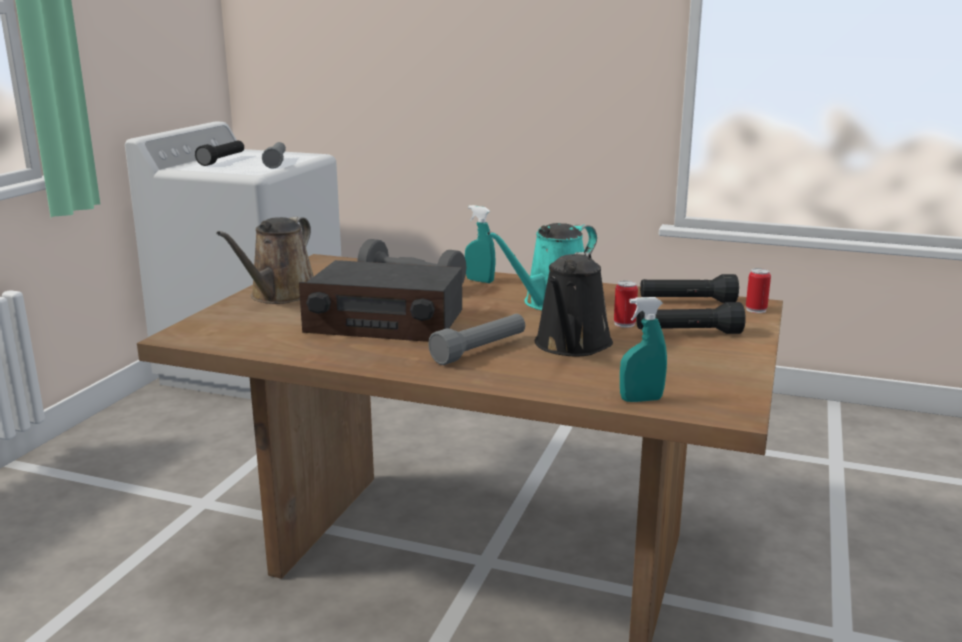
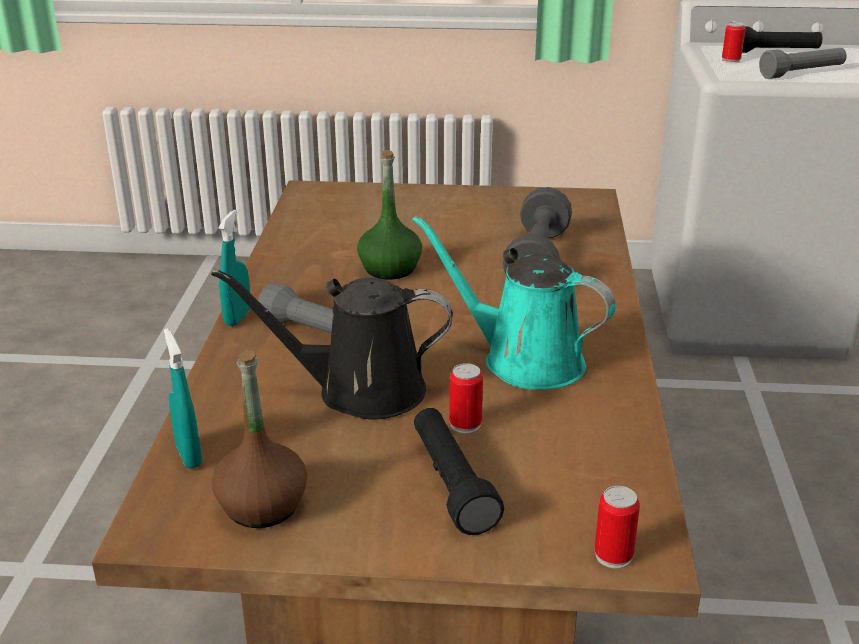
camera: 75 degrees right, 10 degrees up
(222, 168) = (731, 60): none -> can
(280, 296) = (446, 204): brown watering can -> none
(385, 322) = (390, 269): radio -> green bottle
(479, 281) = (585, 298): turquoise spray bottle -> turquoise spray bottle (238, 317)
(687, 302) = (609, 477): black flashlight -> none
(707, 380) = (262, 506): none -> brown bottle

